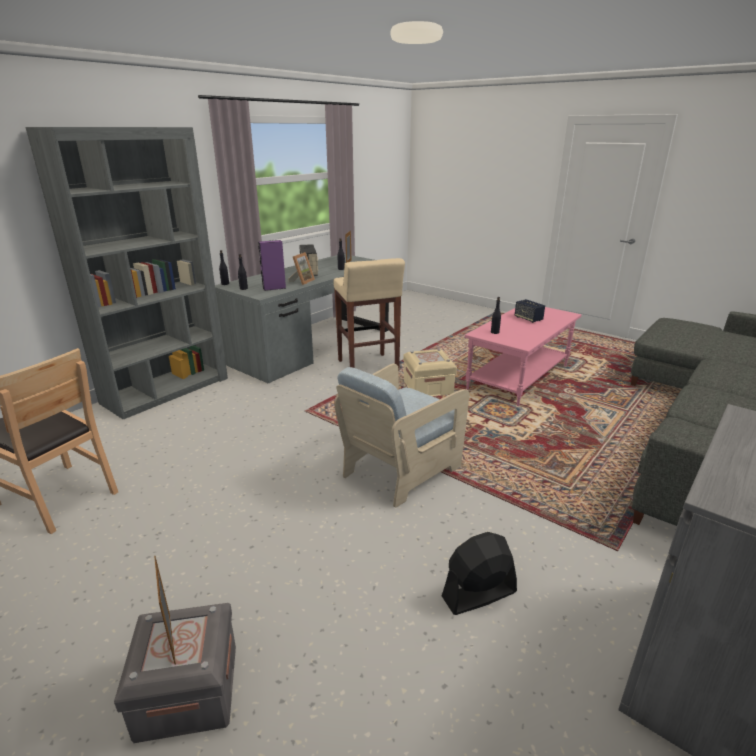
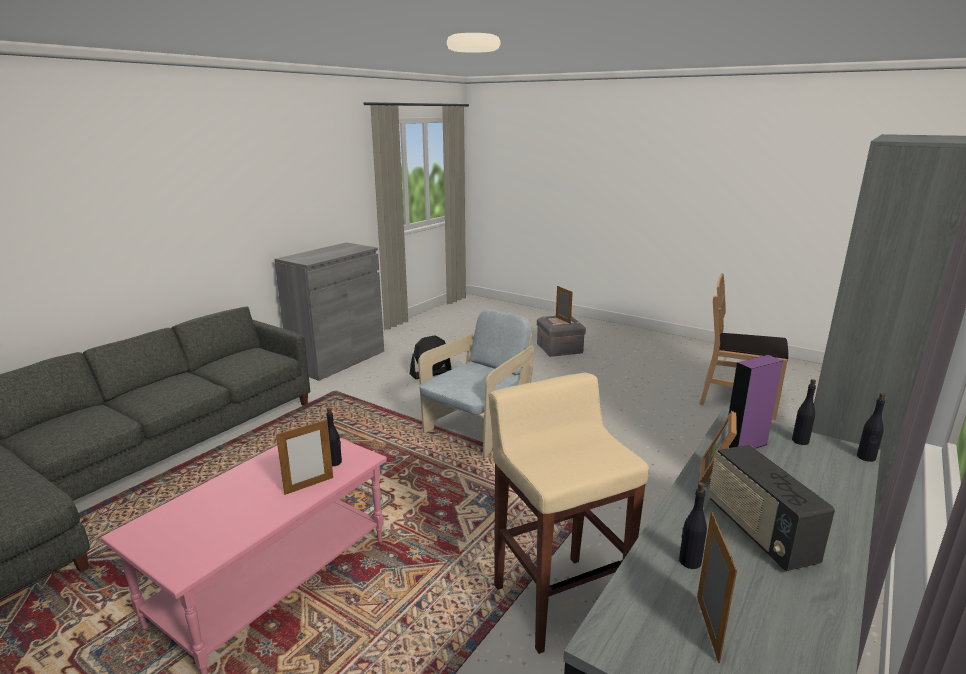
camera: 175 degrees right, 5 degrees down
(428, 387) = (443, 543): beige storage box -> none
(500, 324) = (309, 486): none -> picture frame
(528, 319) = (240, 508): speaker -> none

